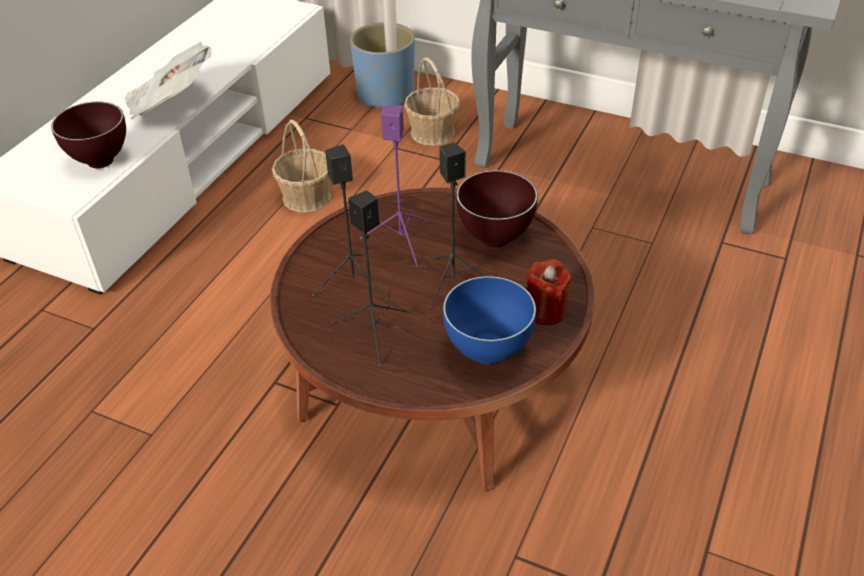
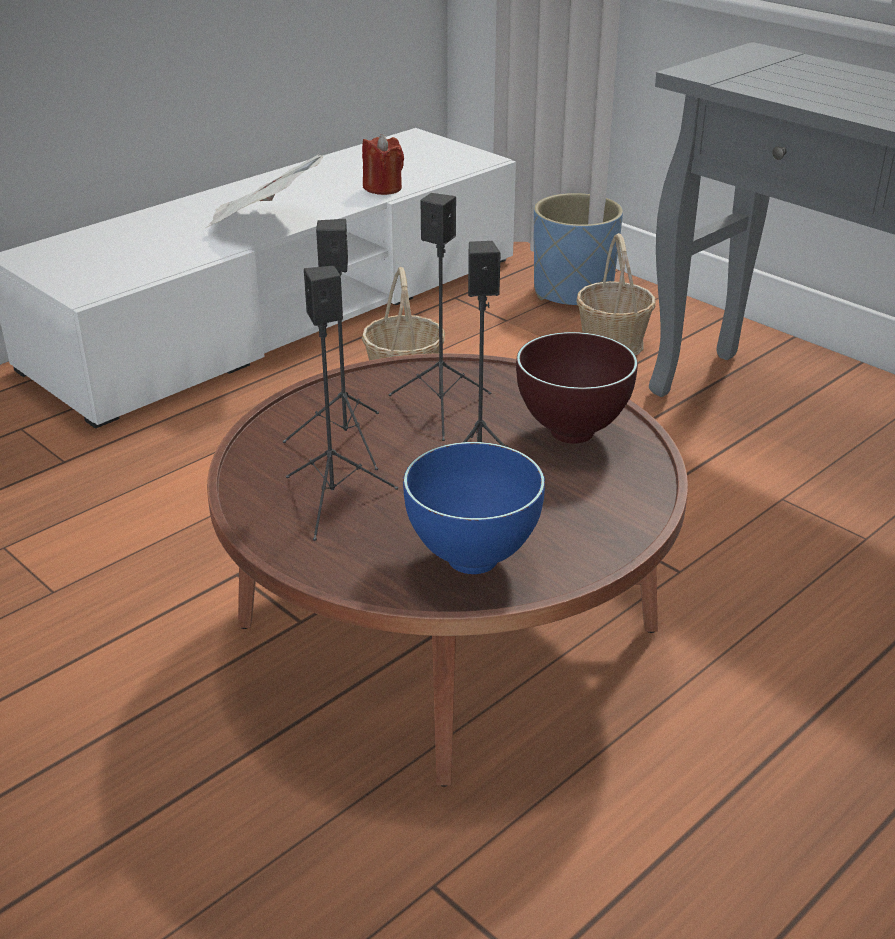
camera: 20 degrees right, 10 degrees down
(103, 162) = (146, 264): brown bowl -> none
(401, 240) = (442, 408): purple speaker -> black speaker
(545, 311) = (589, 531): red candle -> red candle (383, 188)

